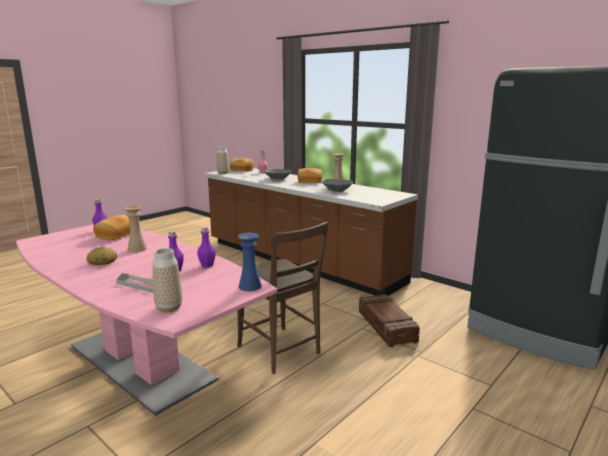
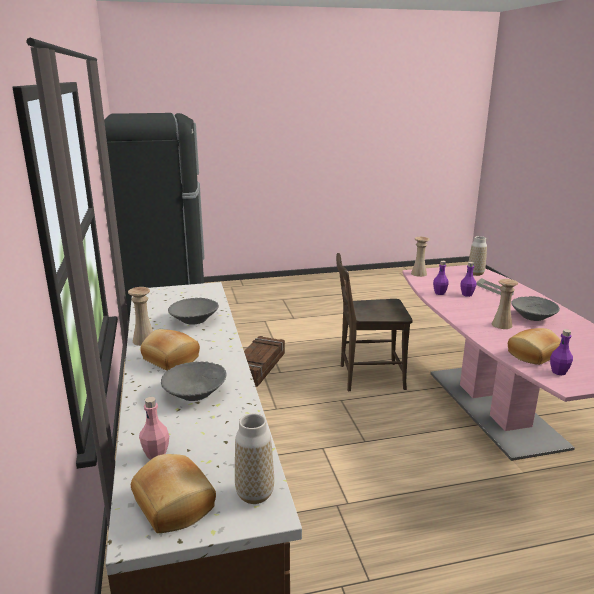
camera: 145 degrees left, 5 degrees up
(102, 262) = (533, 317): bread -> grey bowl
(250, 286) = (419, 274): blue vase -> beige vase
(281, 351) = (367, 377): brown chair -> brown chair turned 90 degrees counterclockwise

